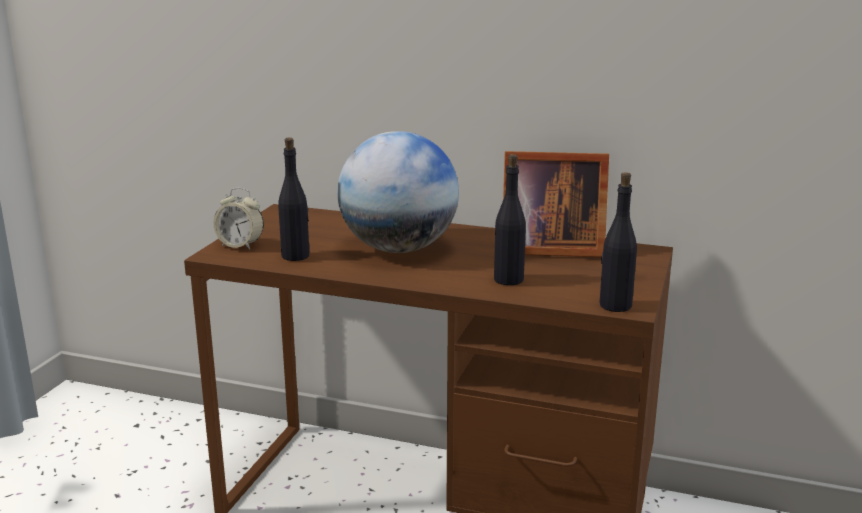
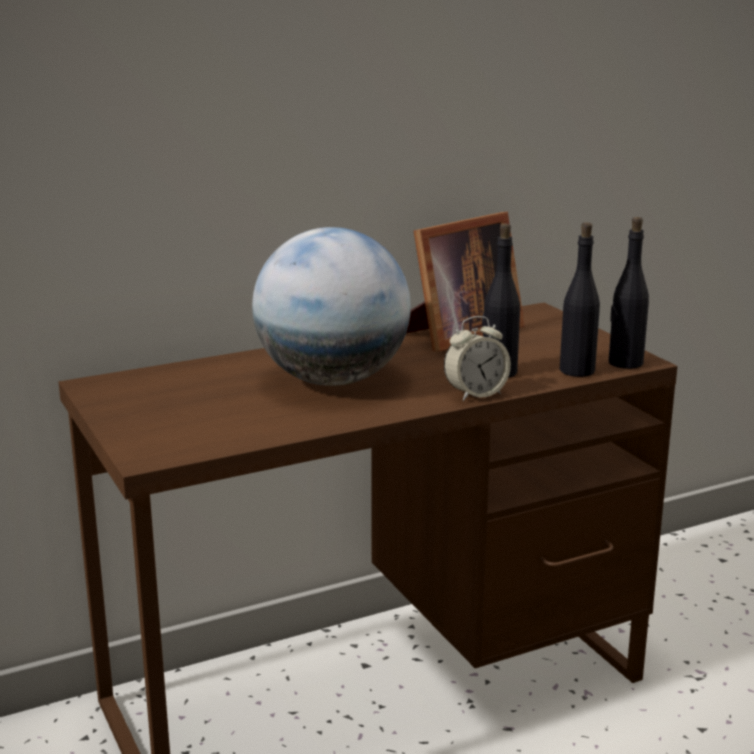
camera: 45 degrees left, 0 degrees up
(240, 245) = (151, 437): alarm clock -> alarm clock (476, 394)
(296, 256) = (247, 424): black bottle -> black bottle (577, 370)

